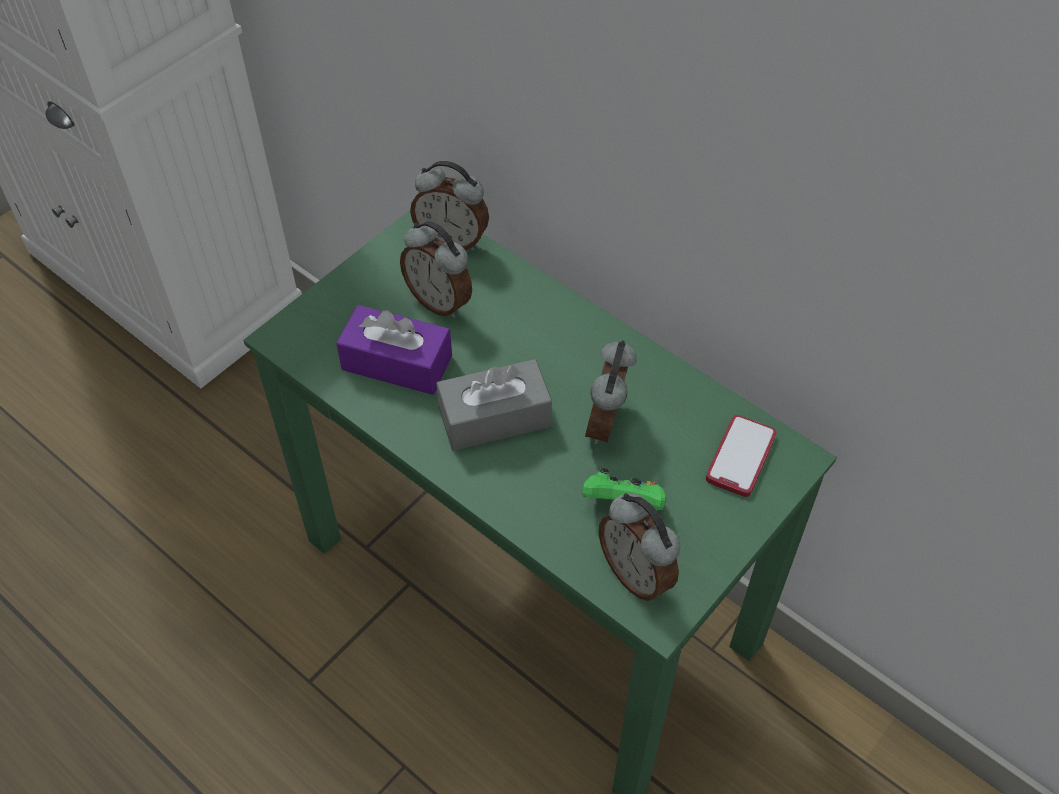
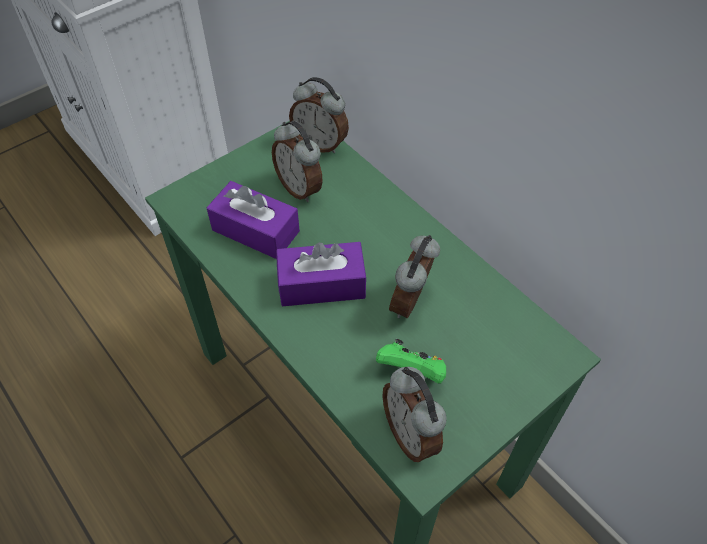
camera: 10 degrees right, 0 degrees up
(494, 417) = (321, 284): grey tissue box -> purple tissue box
(740, 457) = (518, 347): phone -> none

